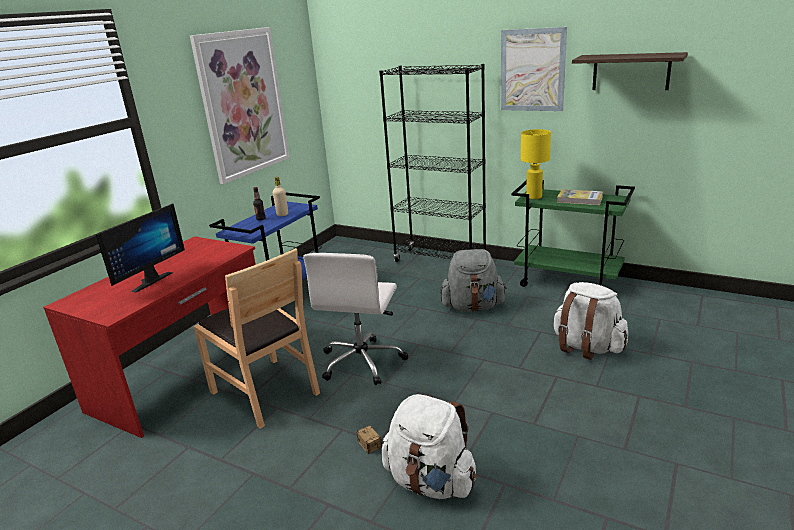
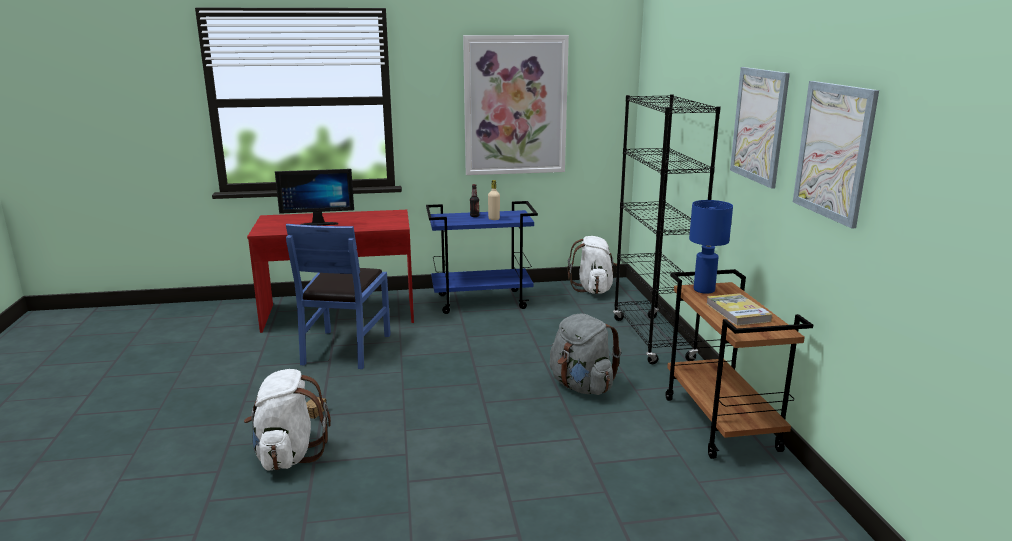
camera: 50 degrees right, 5 degrees down
(265, 391) = (345, 349): brown chair -> blue chair
(363, 361) = (424, 369): white office chair -> none
(533, 197) = (703, 290): yellow table lamp -> blue table lamp
(568, 282) = (722, 424): green cart -> brown cart
(587, 347) = (582, 475): white backpack -> white backpack (593, 289)
(631, 72) = (833, 151): shelf -> picture

